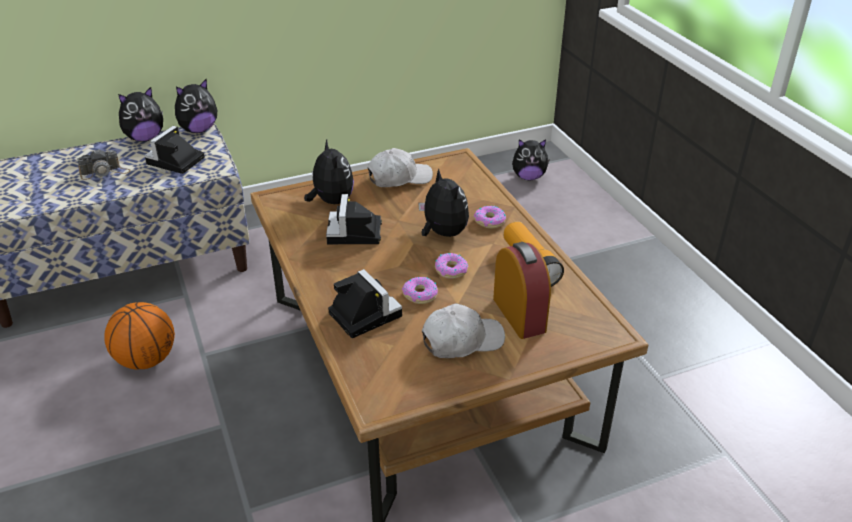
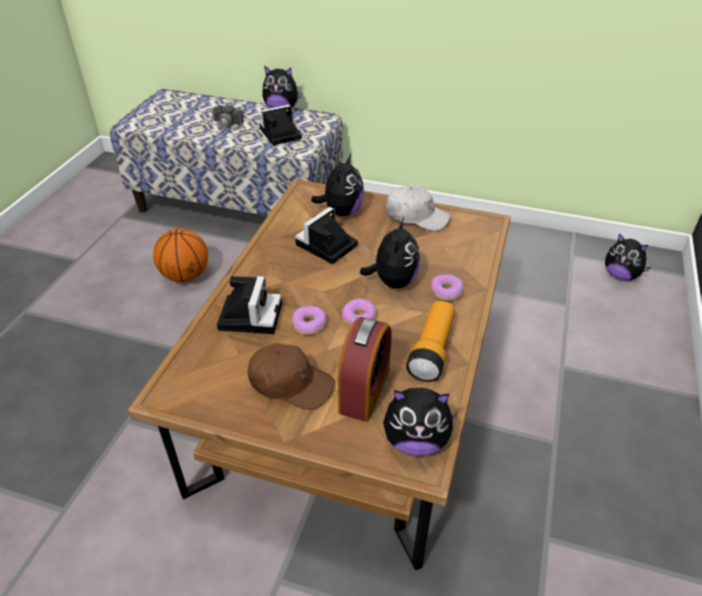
camera: 40 degrees right, 5 degrees up
(198, 130) = (322, 116): plush toy -> plush toy (415, 441)
(462, 340) = (290, 383): white cap -> brown cap

